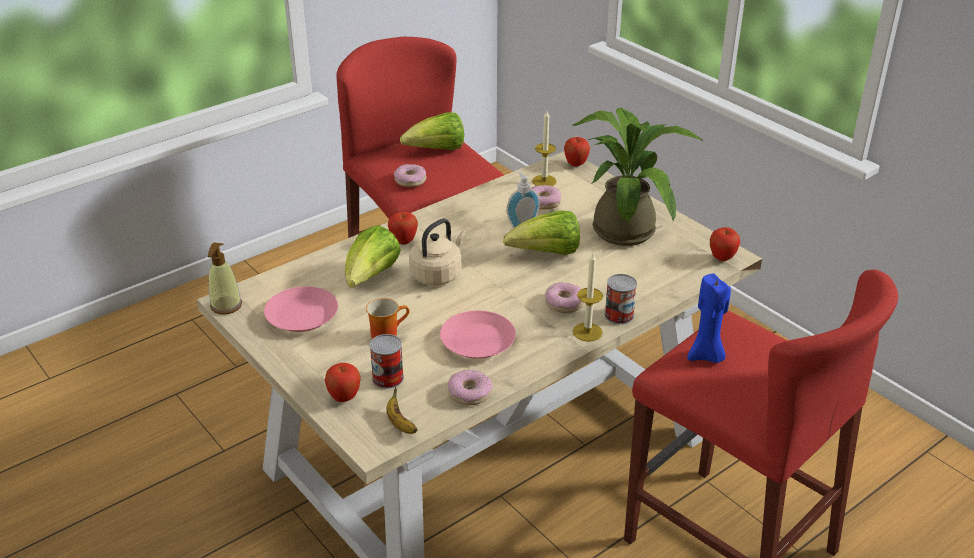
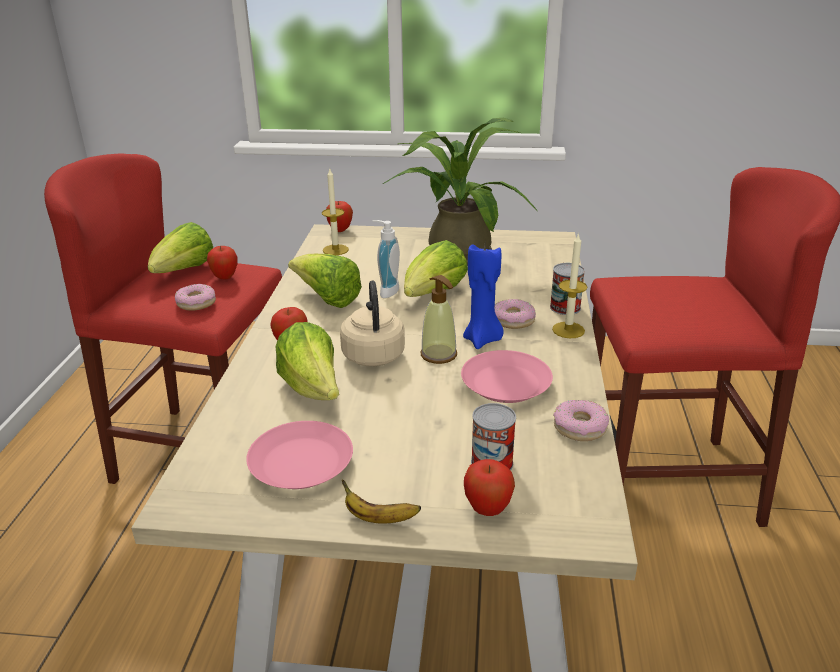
camera: 45 degrees left, 5 degrees down
(226, 306) = (188, 509): soap dispenser -> soap dispenser (439, 355)
(386, 333) = (416, 426): mug -> none
(400, 424) = (579, 494): banana -> banana (378, 518)
(474, 219) = (327, 299): none -> lettuce
(544, 202) = (363, 263): donut -> none
(706, 356) = (650, 307): blue candle -> blue candle (483, 340)
(722, 258) = (553, 242): apple -> apple (225, 277)

